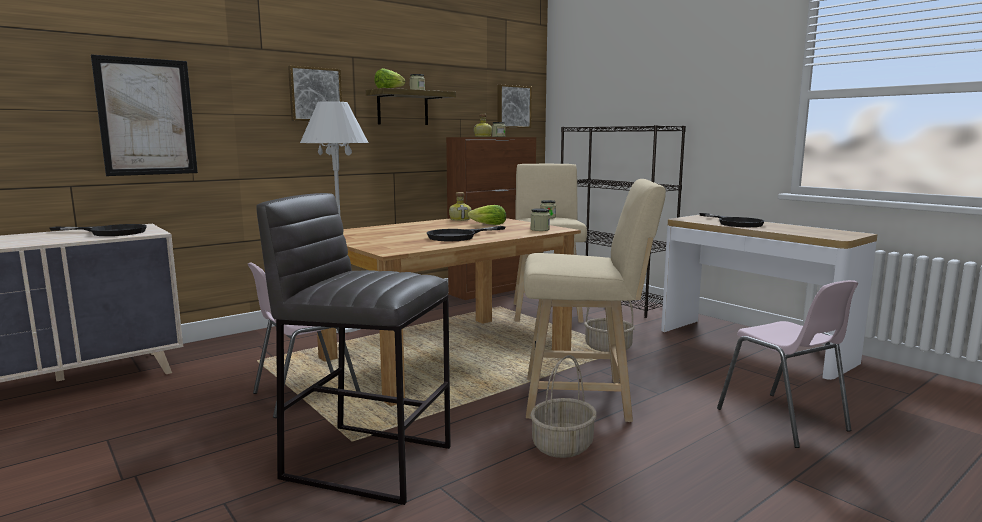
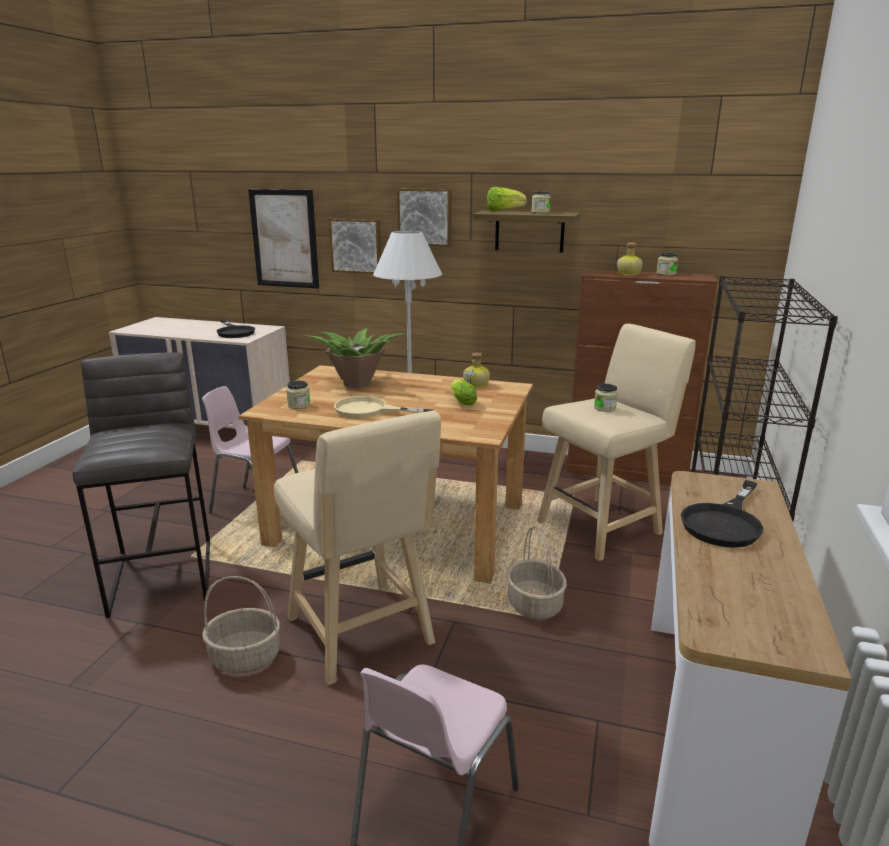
camera: 55 degrees right, 10 degrees up
(385, 232) = (356, 383): none -> potted plant
(458, 236) = (370, 410): black frying pan -> beige frying pan
(513, 107) = (716, 229): picture -> picture (356, 245)
(540, 229) = (466, 428): jar -> jar (299, 405)

